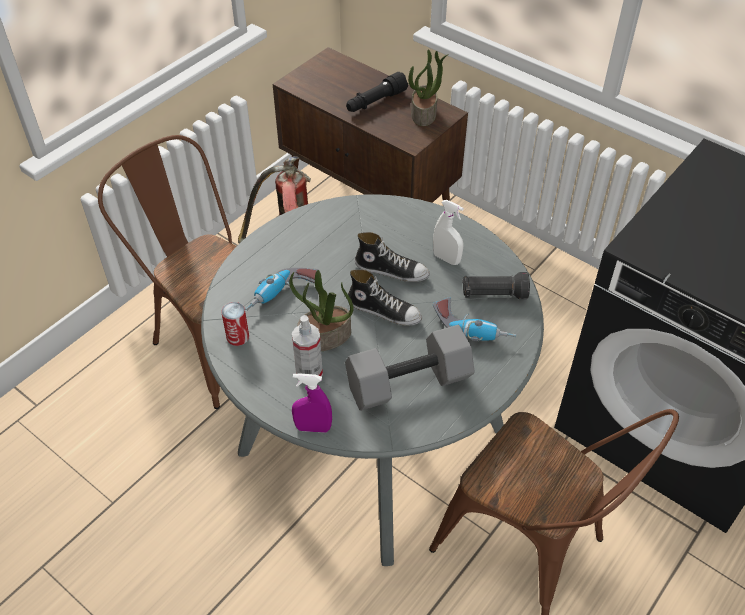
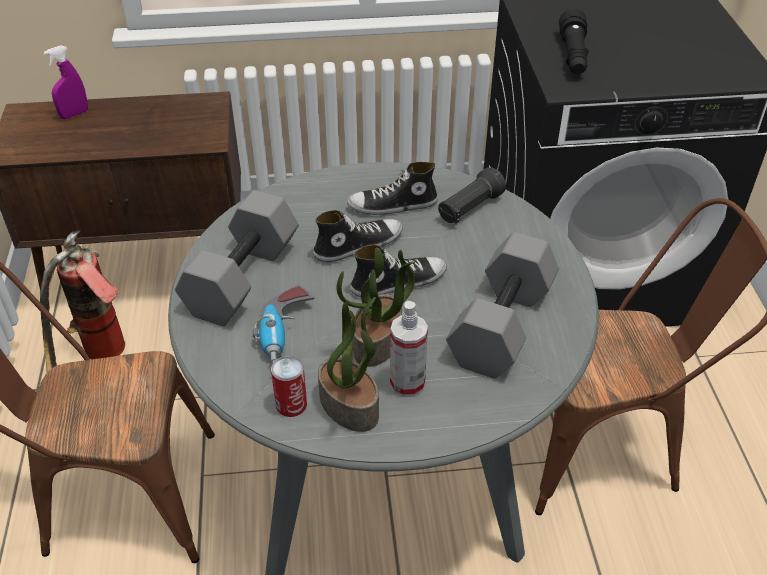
camera: 45 degrees left, 5 degrees down
(302, 246) = (243, 279): none -> grey dumbbell
(313, 428) = (477, 426): purple spray bottle -> purple spray bottle (74, 114)
(375, 102) = (126, 126): black flashlight -> black flashlight (573, 56)
(424, 114) = (190, 112): potted plant -> potted plant (350, 406)
(446, 259) = (392, 206): white spray bottle -> shoe
(472, 328) = (489, 245): power drill -> none

